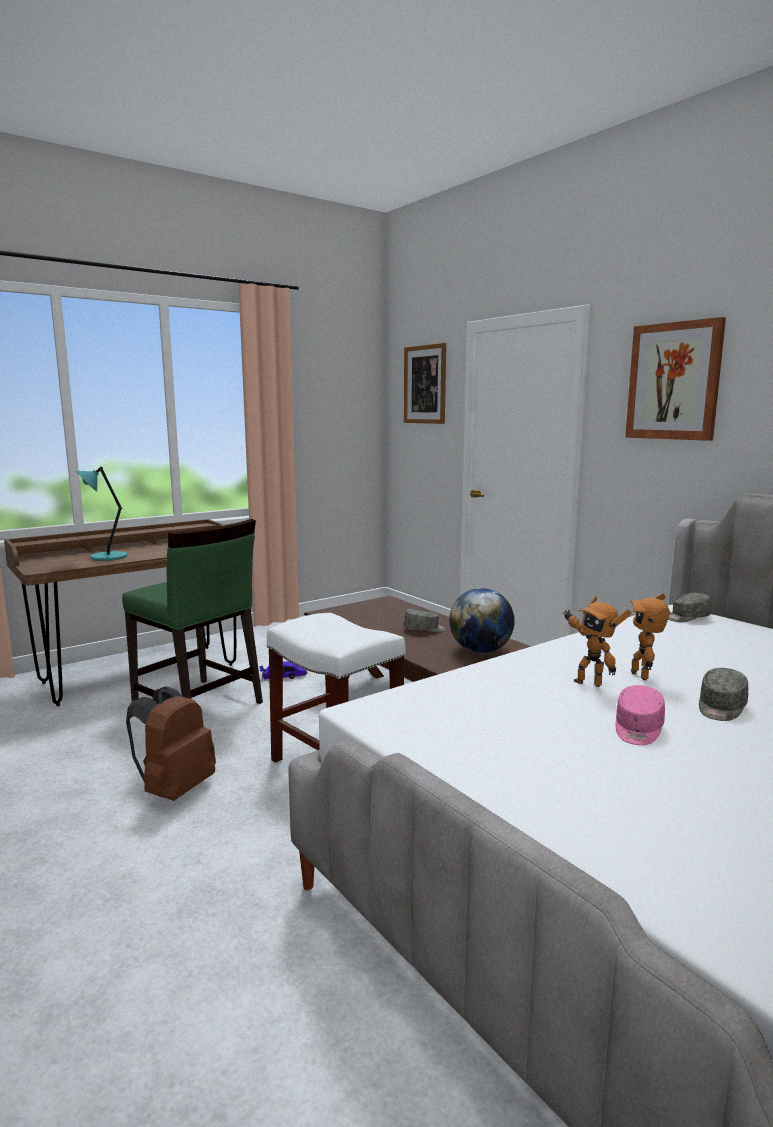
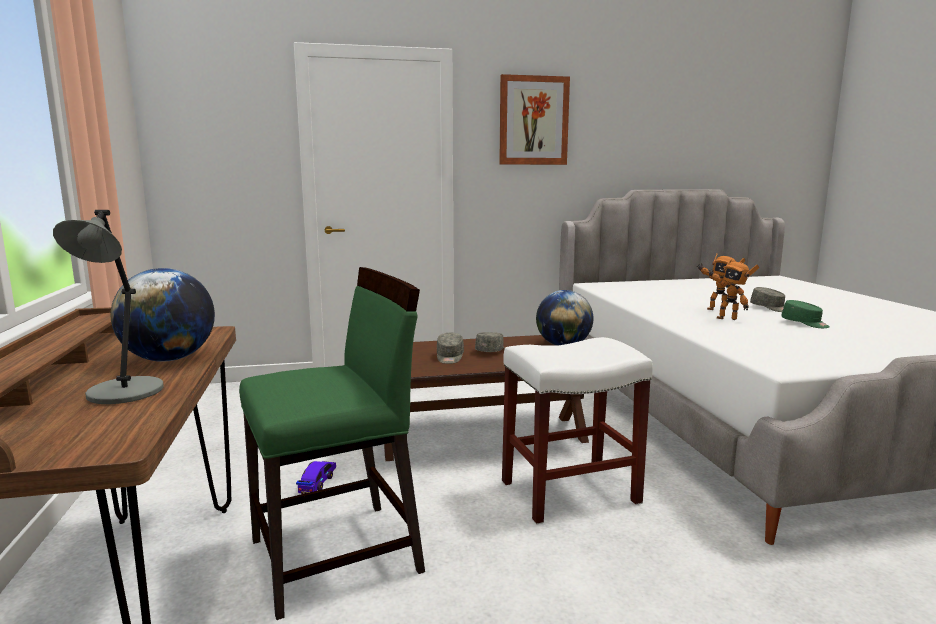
camera: 65 degrees left, 0 degrees up
(106, 557) = (123, 393): turquoise table lamp -> grey table lamp
(165, 551) = (169, 359): none -> globe
(174, 789) = (568, 600): brown backpack -> none
(425, 384) = (224, 108): picture -> none
(588, 682) = (726, 318): toy robot -> toy robot turned 60 degrees clockwise
(638, 729) = (804, 323): pink cap -> green cap
(687, 617) = (607, 285): grey cap -> grey cap (449, 357)

